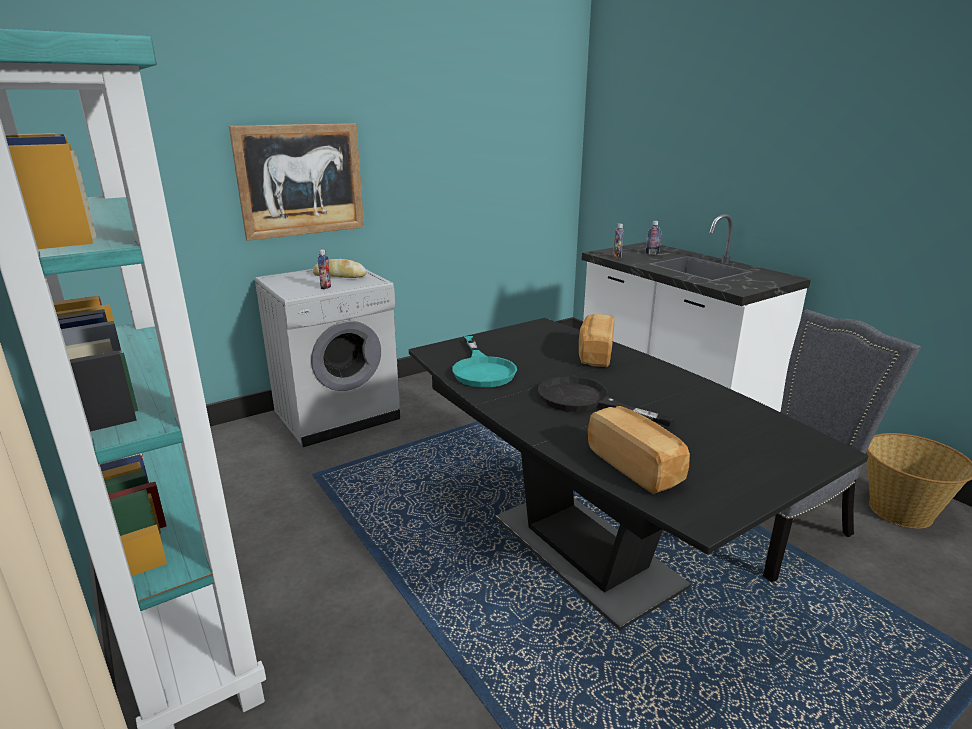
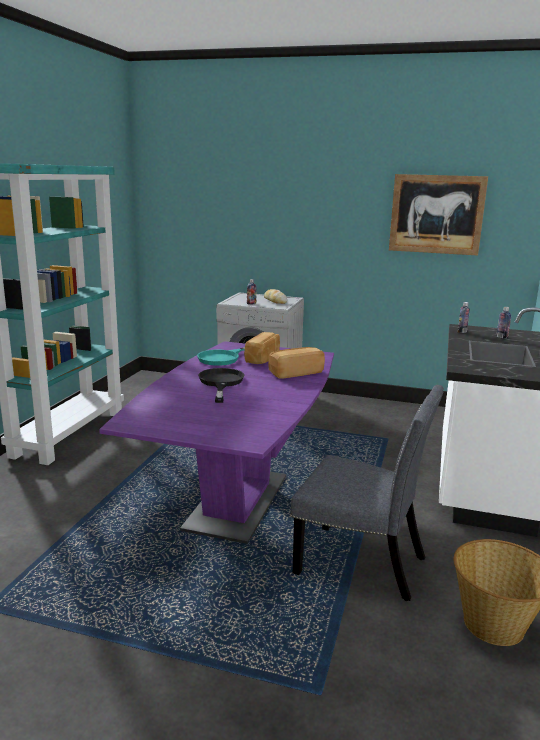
camera: 50 degrees right, 5 degrees down
(301, 180) = (277, 236): picture -> picture (436, 214)
(585, 551) = (237, 502): black dining table -> purple dining table
(635, 466) = (159, 404): bread -> bread (263, 358)

